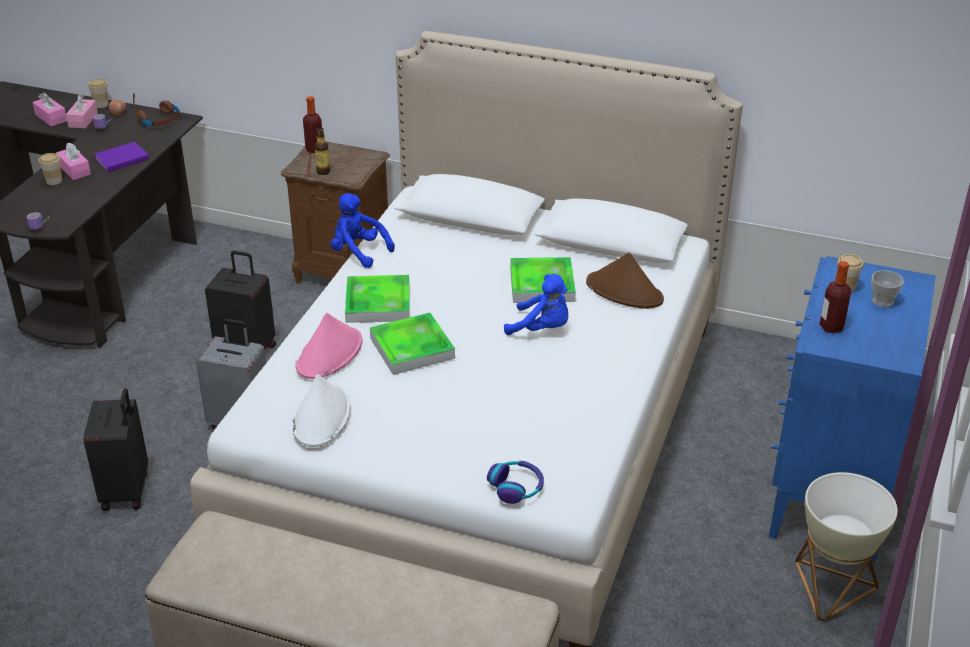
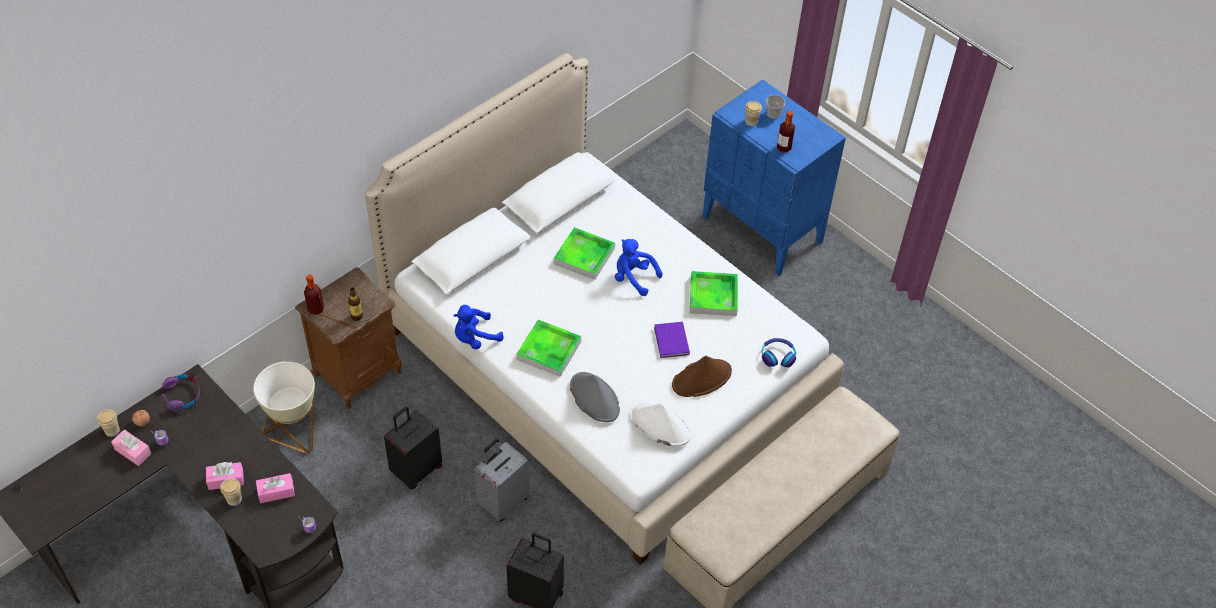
camera: 65 degrees left, 15 degrees up
(51, 118) = (107, 475): pink tissue box -> pink tissue box (276, 492)
(120, 159) = (231, 442): purple book -> purple book (671, 342)
(160, 120) = (182, 395): brown headphones -> purple headphones
(329, 354) = (594, 398): pink hat -> grey hat
(412, 348) = (614, 351): tray -> tray (713, 296)
(542, 329) = (633, 278): blue plush toy -> blue plush toy turned 105 degrees counterclockwise
(625, 291) = (620, 219): brown hat -> brown hat (702, 378)
(830, 591) = (832, 273): planter -> planter (295, 434)

